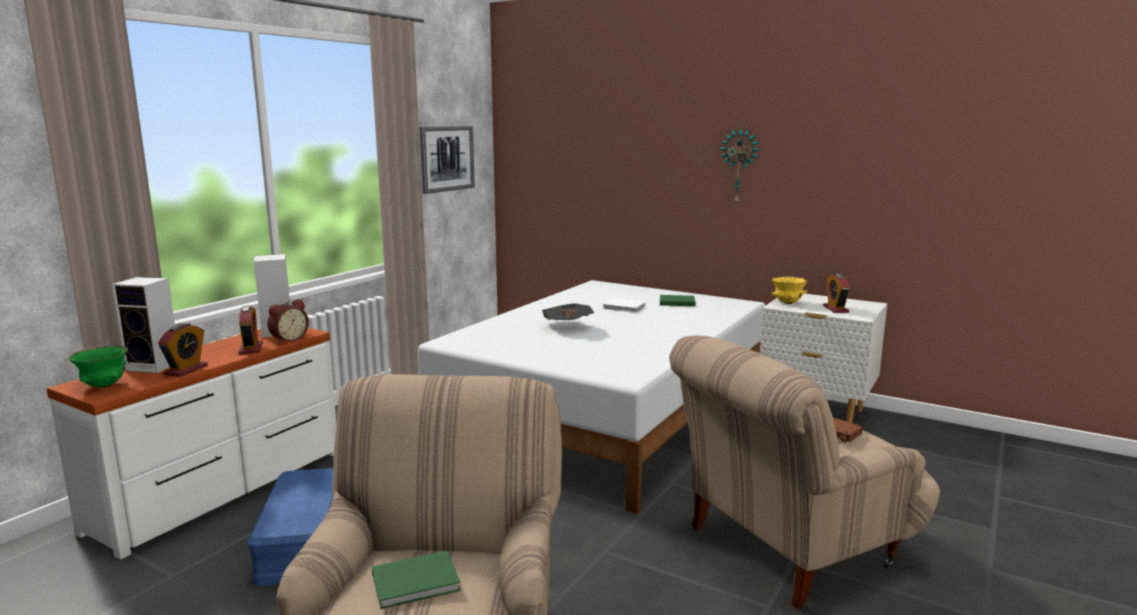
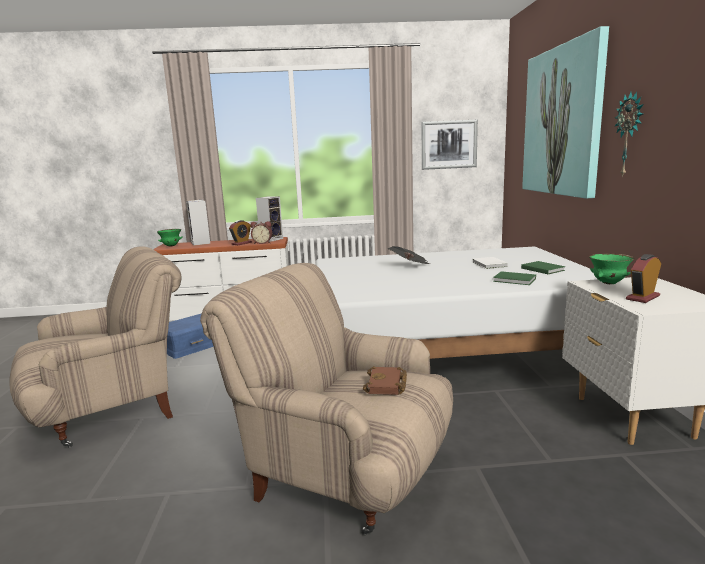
camera: 55 degrees right, 0 degrees up
(186, 370) = (201, 246): alarm clock -> none
(418, 582) = (61, 342): green book -> green book (515, 280)
(626, 143) = (563, 121): none -> picture
(788, 303) = (609, 283): yellow bowl -> green bowl

